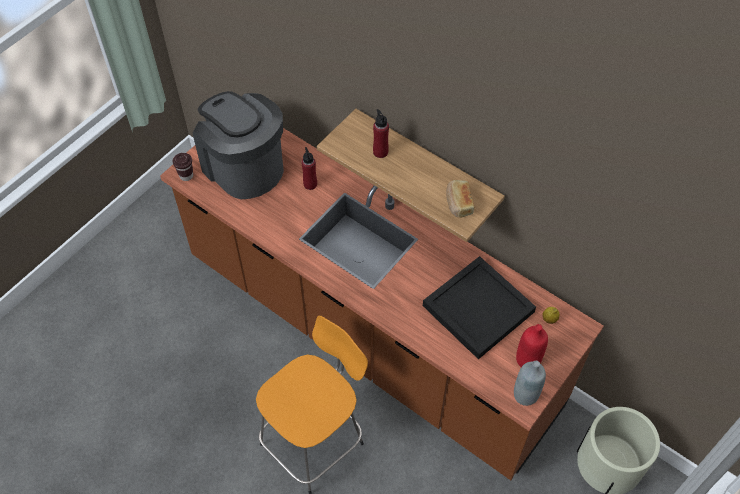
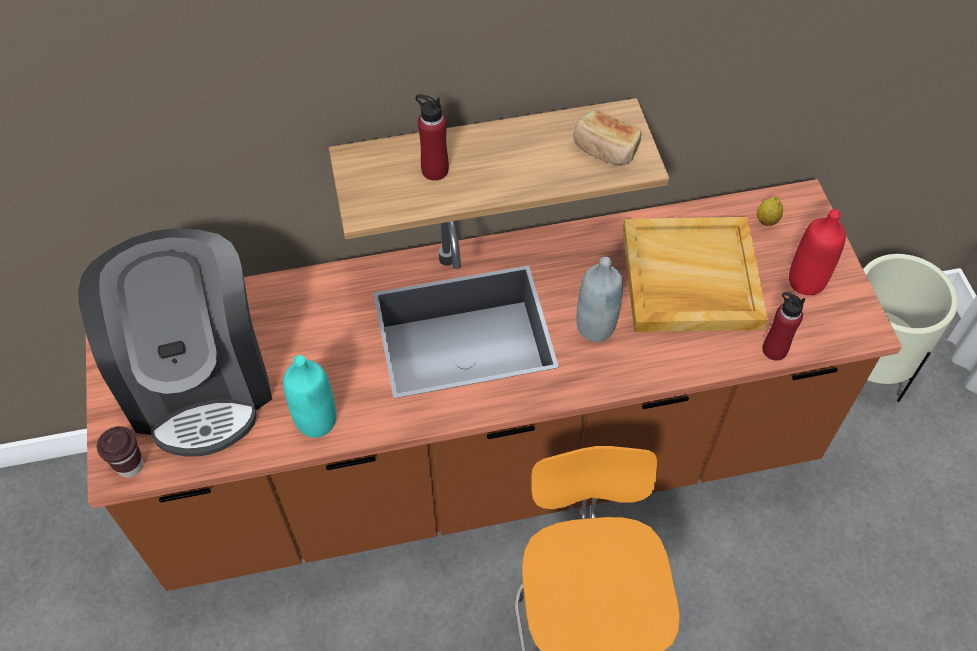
camera: 50 degrees left, 0 degrees up
(244, 167) = (199, 380): coffee machine -> coffee machine turned 105 degrees counterclockwise
(262, 220) = (316, 421): none -> turquoise bottle
(310, 184) = (317, 321): red bottle -> red bottle (774, 349)
(477, 309) = (689, 279): black tray -> beige tray
(525, 395) = (853, 318): grey bottle -> grey bottle (595, 327)

